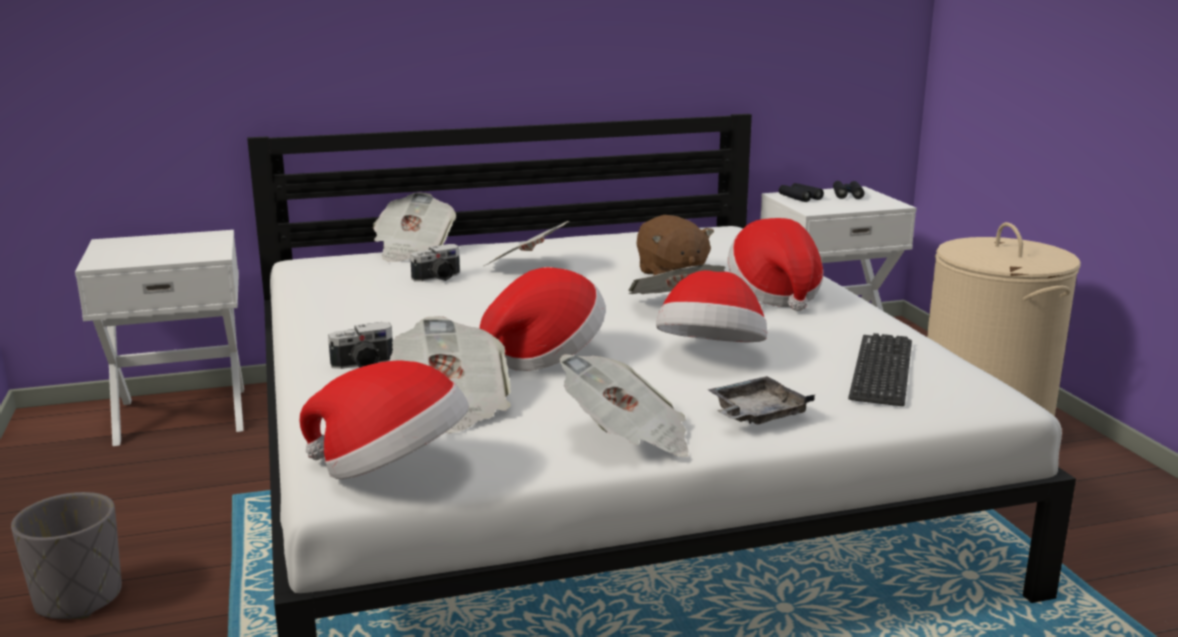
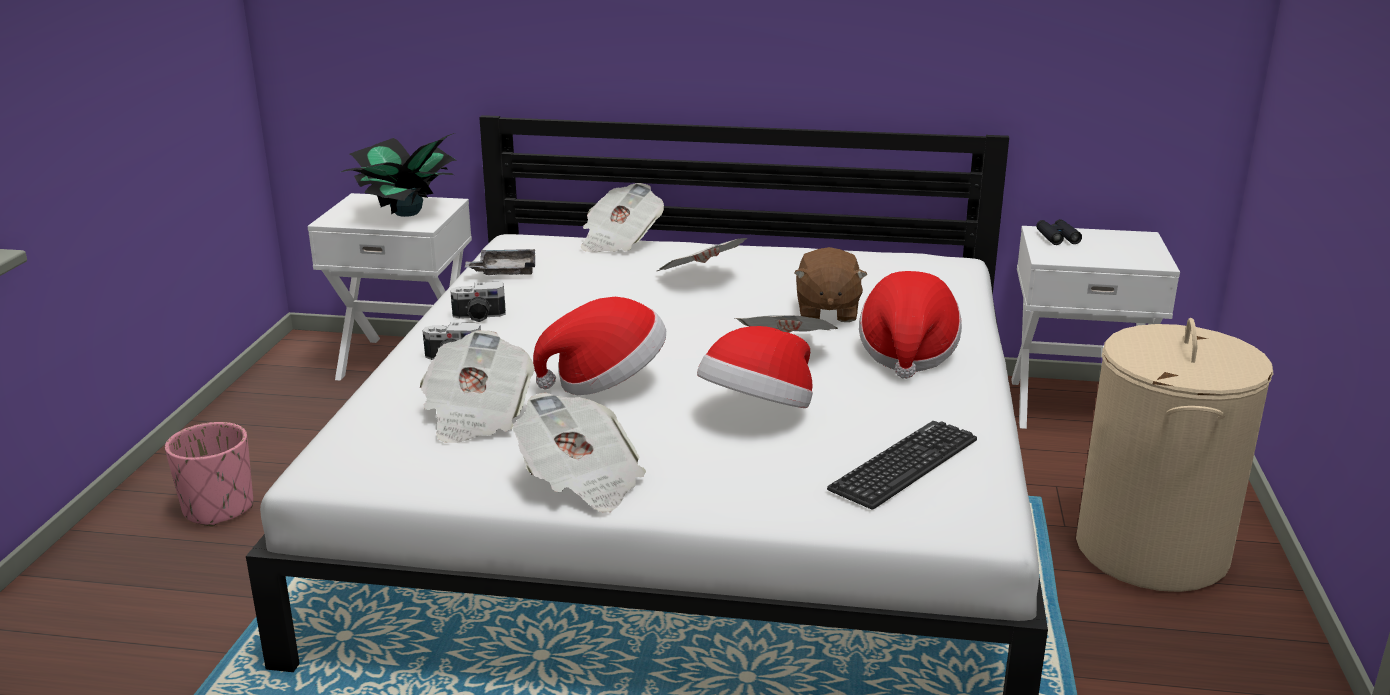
camera: 25 degrees right, 5 degrees up
(78, 598) = (218, 509): grey planter -> pink planter
(180, 248) = (406, 213): none -> potted plant
(392, 469) = (369, 466): hat -> none
(438, 278) = (609, 277): camera -> camera (479, 317)
(756, 414) = (719, 485): grey tray -> grey tray (505, 271)
(847, 195) = (1118, 241): black binoculars -> none

